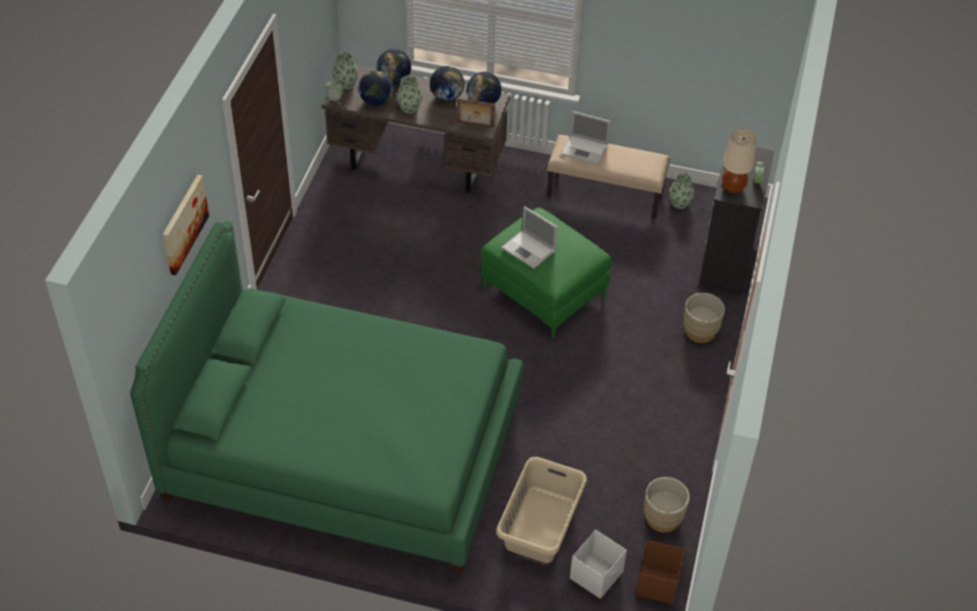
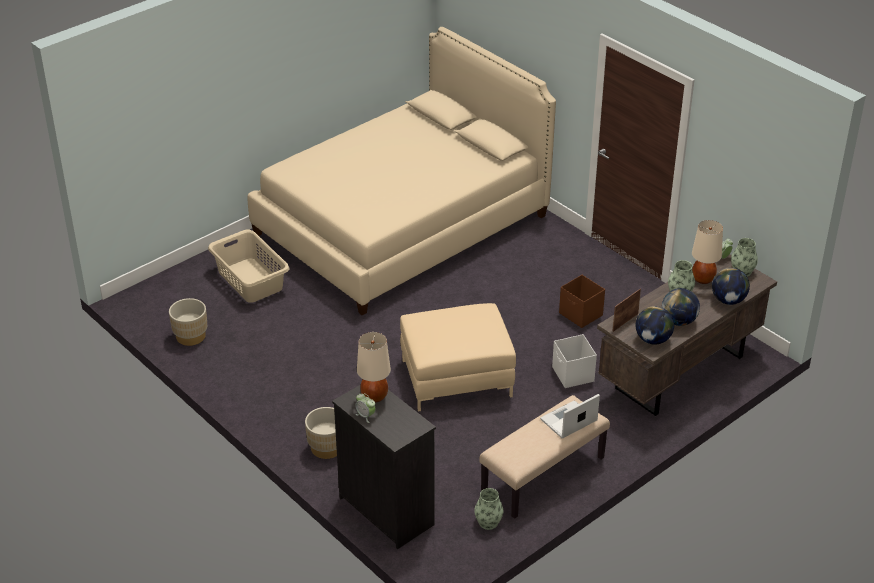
camera: 125 degrees right, 10 degrees down
(184, 224) = (527, 39): picture -> none
(343, 448) = (402, 224): green bed -> beige bed
(376, 101) = (702, 279): globe -> beige table lamp
(529, 249) = (463, 318): laptop -> none
(544, 291) = (456, 378): green ottoman -> beige ottoman
(597, 575) = (187, 287): white storage box -> white storage box (573, 375)
(658, 582) = (150, 310): brown storage box -> brown storage box (581, 315)

